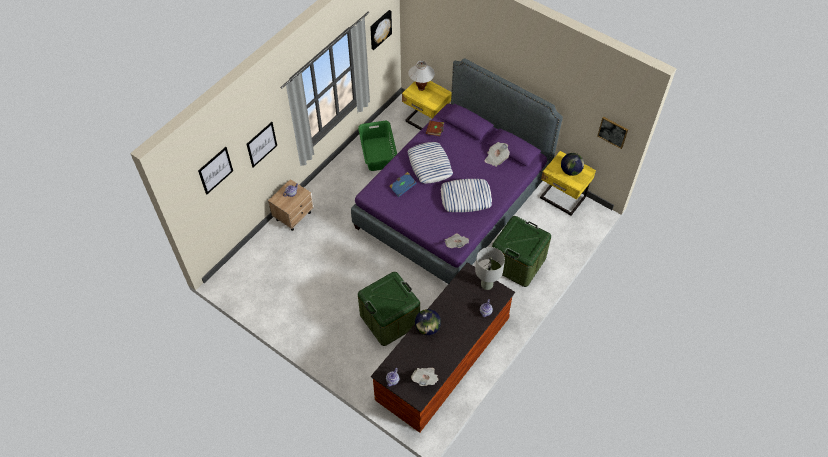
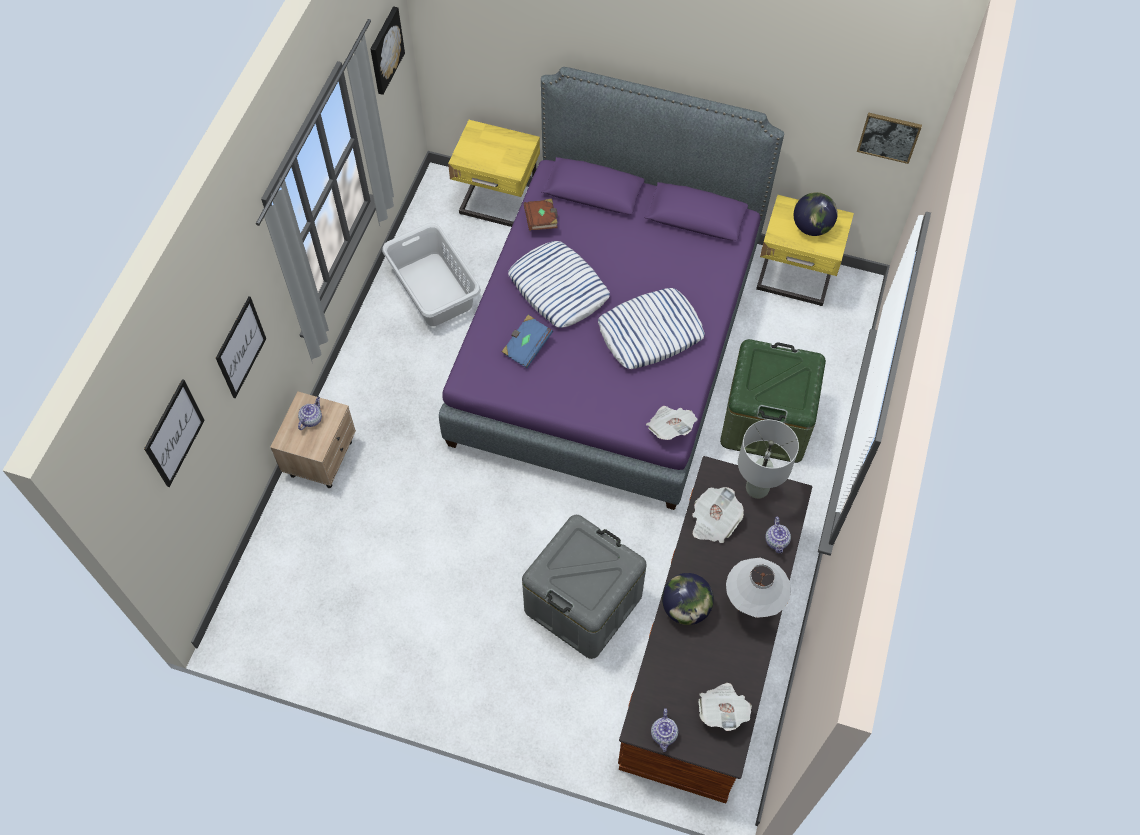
camera: 20 degrees left, 5 degrees up
(378, 153) = (434, 289): green laundry basket -> grey laundry basket
(389, 319) = (583, 603): green storage box -> grey storage box
(421, 88) = (480, 144): white table lamp -> white table lamp (751, 606)
(496, 158) = (673, 241): newspaper -> newspaper (713, 521)

